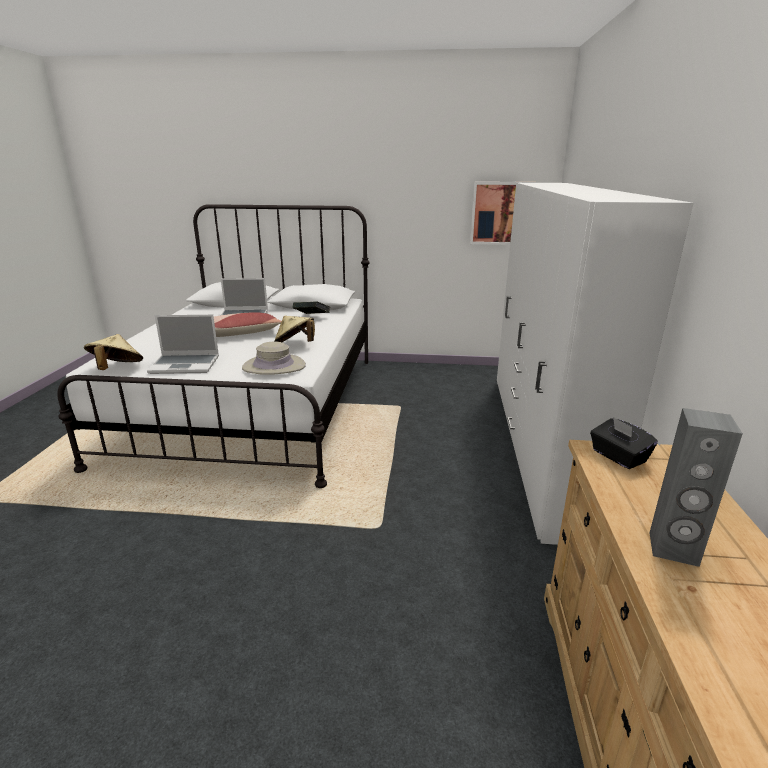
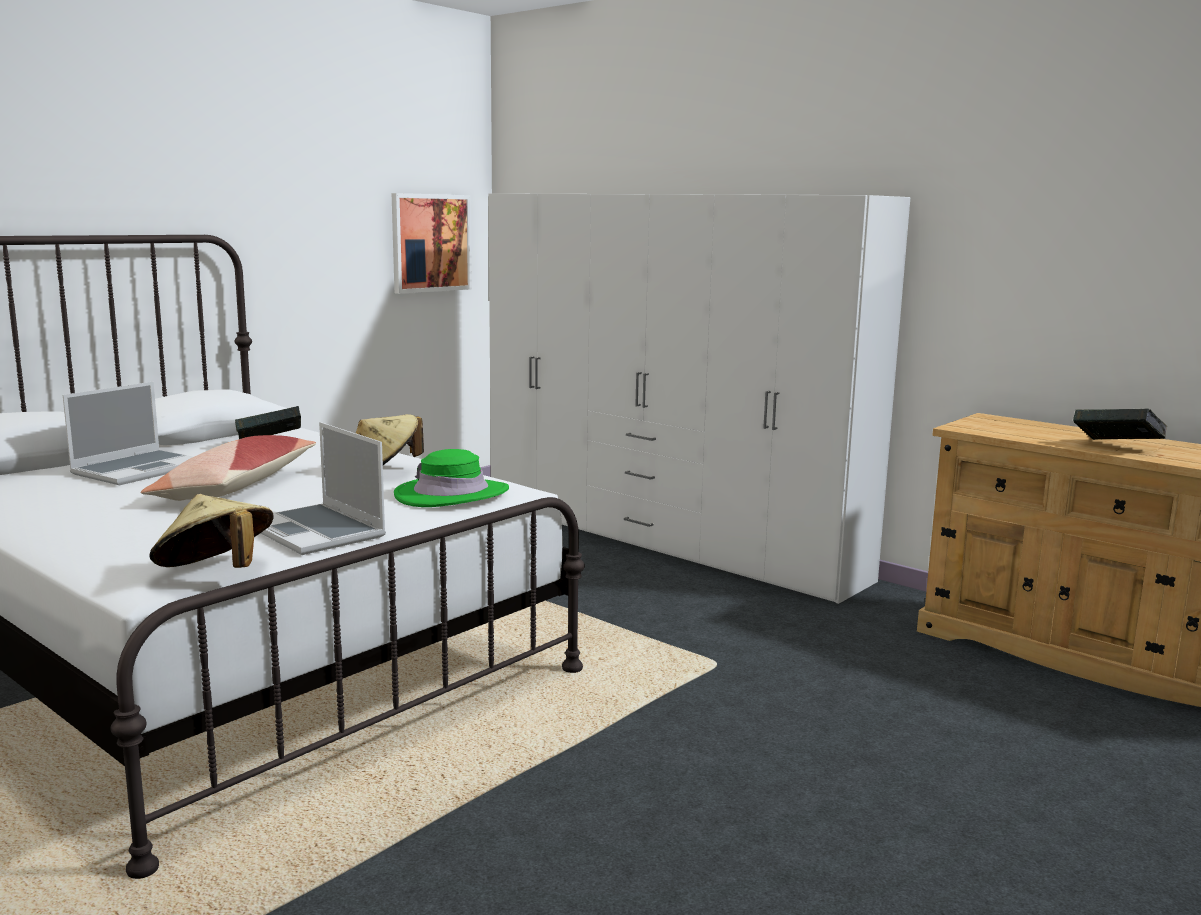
camera: 55 degrees left, 10 degrees down
(186, 365) = (318, 532): laptop -> laptop turned 105 degrees clockwise
(274, 366) = (451, 494): beige hat -> green hat
(618, 457) = (979, 426): black tissue box -> none
(673, 549) = (1116, 447): grey speaker -> book

